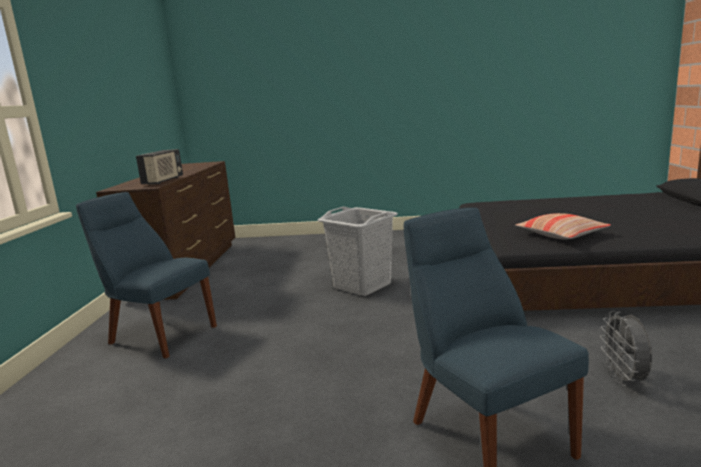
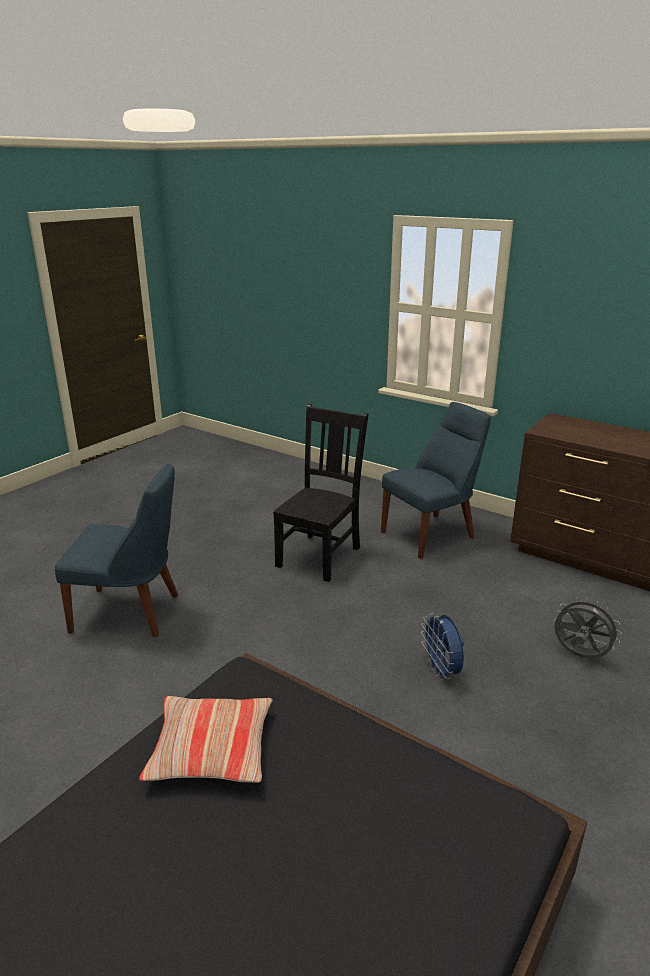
camera: 120 degrees right, 10 degrees up
(163, 181) = (580, 437): radio -> none
(244, 372) = (320, 555): none -> black chair
(362, 285) = (441, 671): grey laundry basket -> blue fan
(625, 379) = (65, 714): grey fan -> grey fan (579, 655)

